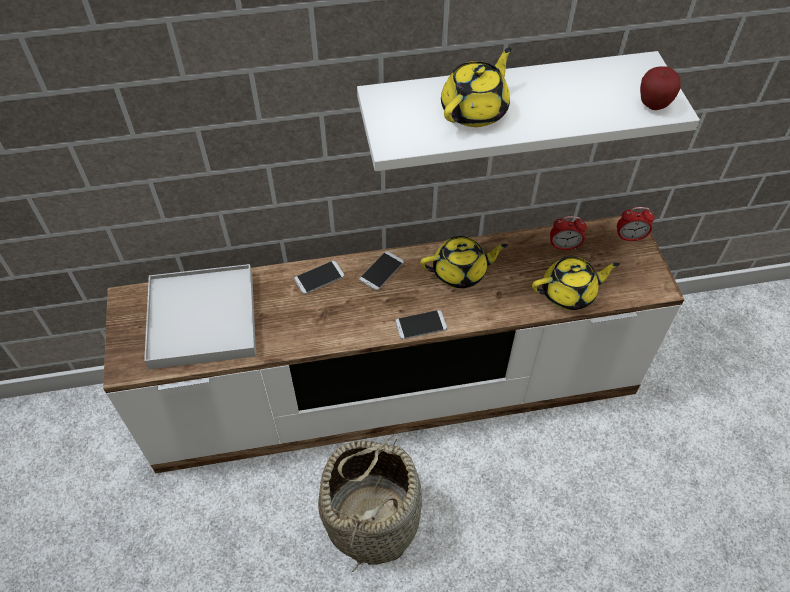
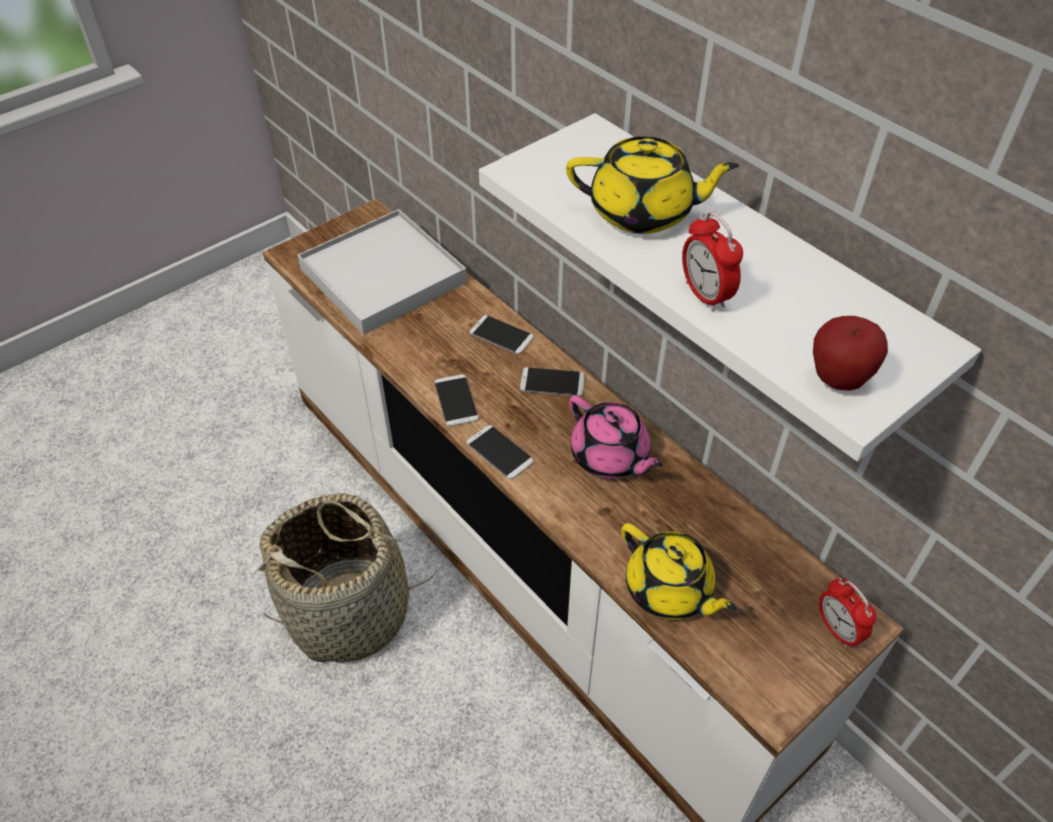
camera: 60 degrees right, 5 degrees down
(360, 329) = (456, 401): none -> phone
(460, 272) = (610, 457): yellow teapot -> pink teapot
(564, 246) = (747, 552): alarm clock -> alarm clock (705, 295)

